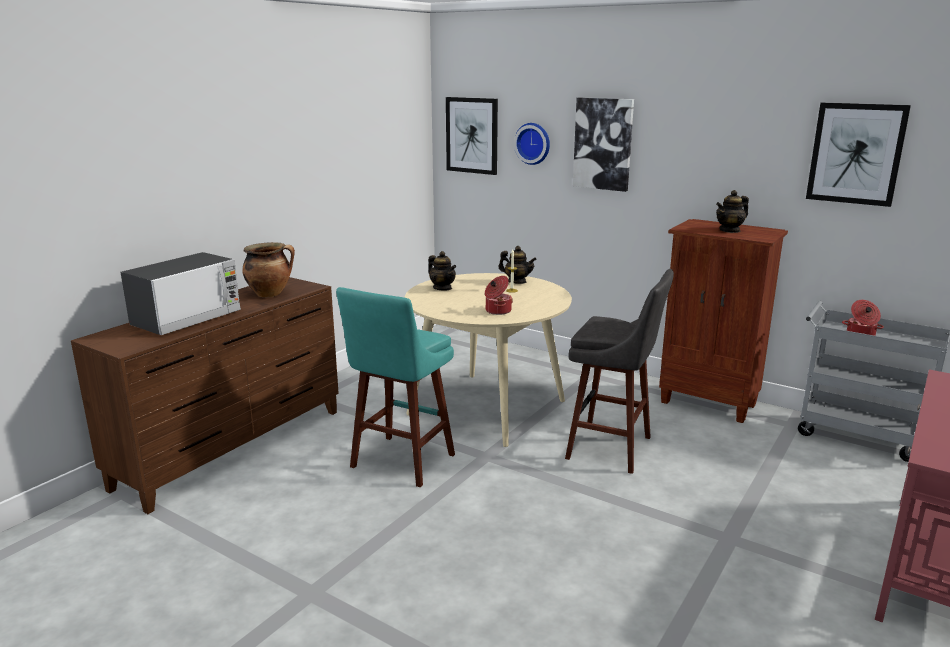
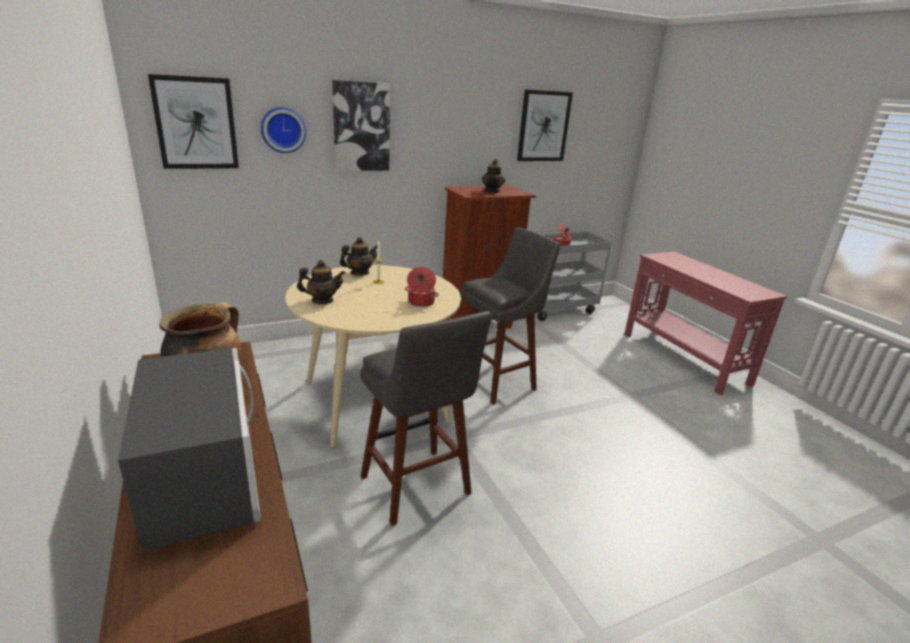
camera: 60 degrees left, 5 degrees up
(400, 462) = (416, 488): turquoise stool -> grey stool

